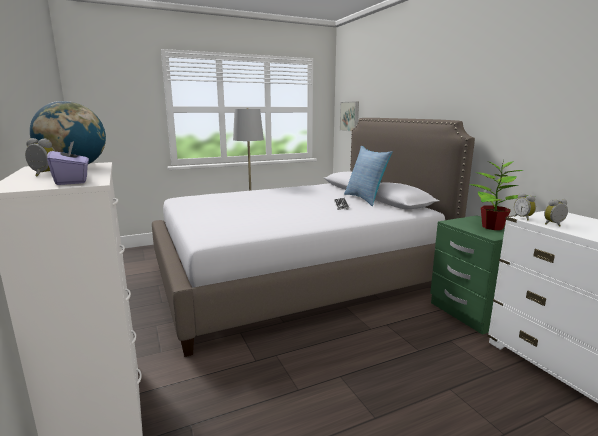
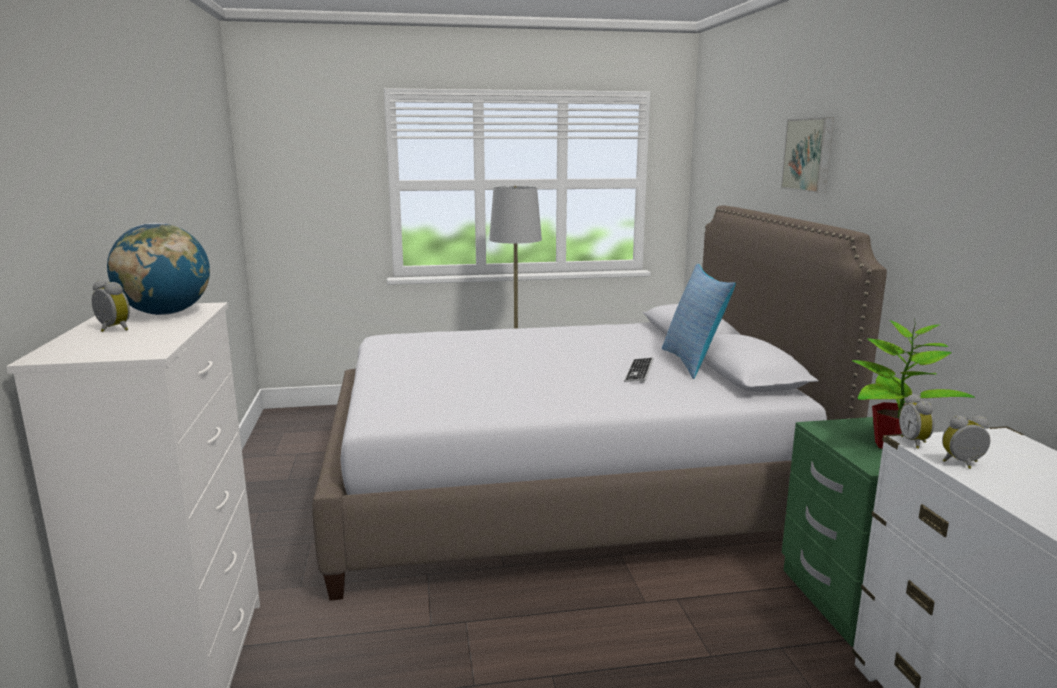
camera: 15 degrees right, 0 degrees up
(73, 181) = (131, 346): purple tissue box -> none
(350, 116) = (711, 198): picture -> picture (809, 154)

